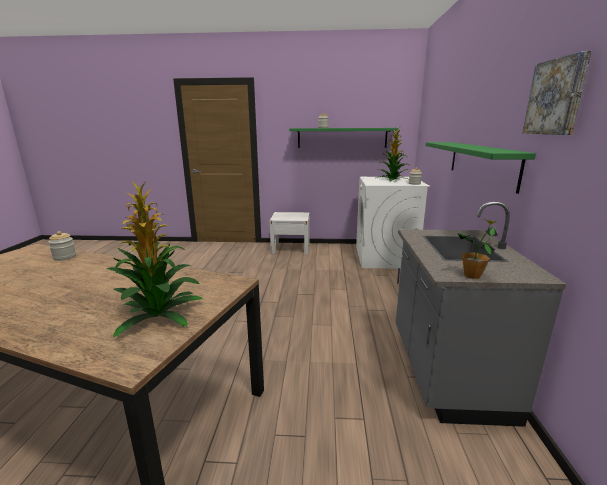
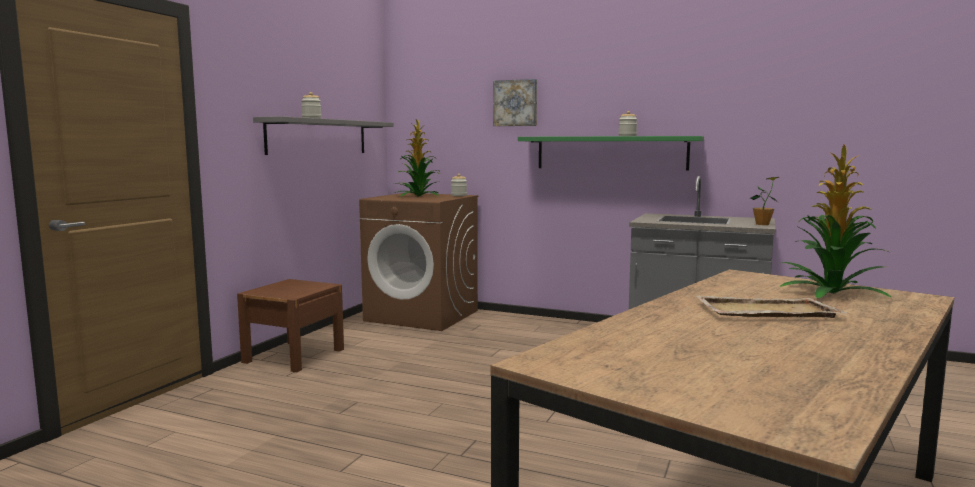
camera: 70 degrees left, 10 degrees down
(64, 257) = (617, 335): jar -> jar (627, 136)
(99, 288) = (765, 311): none -> beige tray
(290, 248) = (294, 356): white nightstand -> brown nightstand
(342, 138) = (318, 137): green shelf -> grey shelf
(385, 257) = (423, 315): white washing machine -> brown washing machine
(557, 97) = (718, 95): picture -> picture (515, 103)

